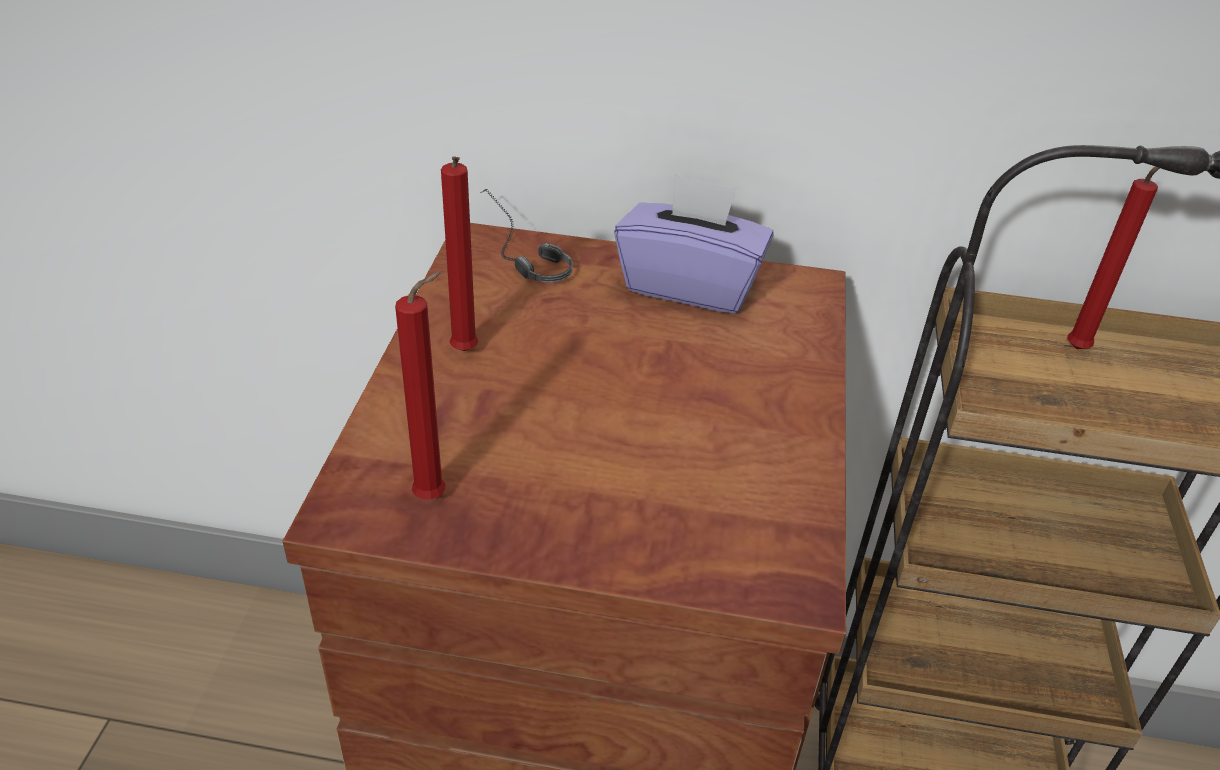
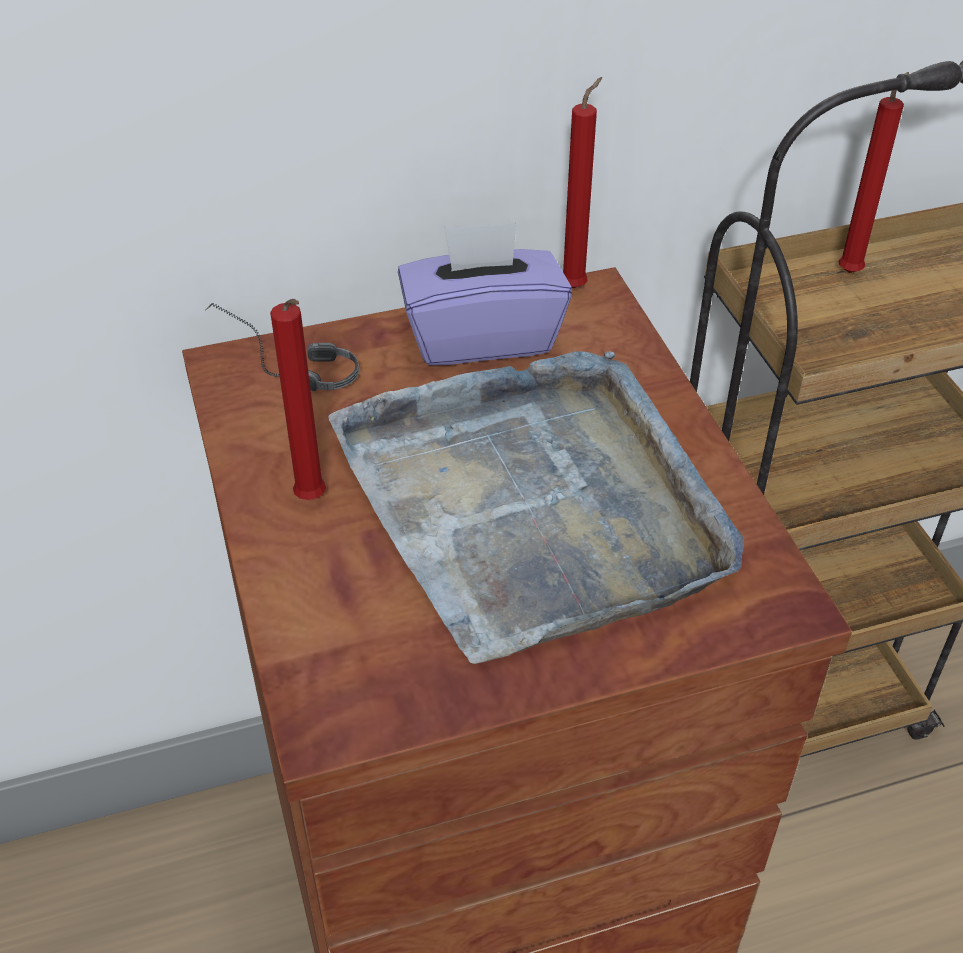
camera: 25 degrees left, 5 degrees up
(435, 496) = (402, 666): red candle -> red candle (576, 286)
(636, 420) = (535, 504): none -> grey tray

